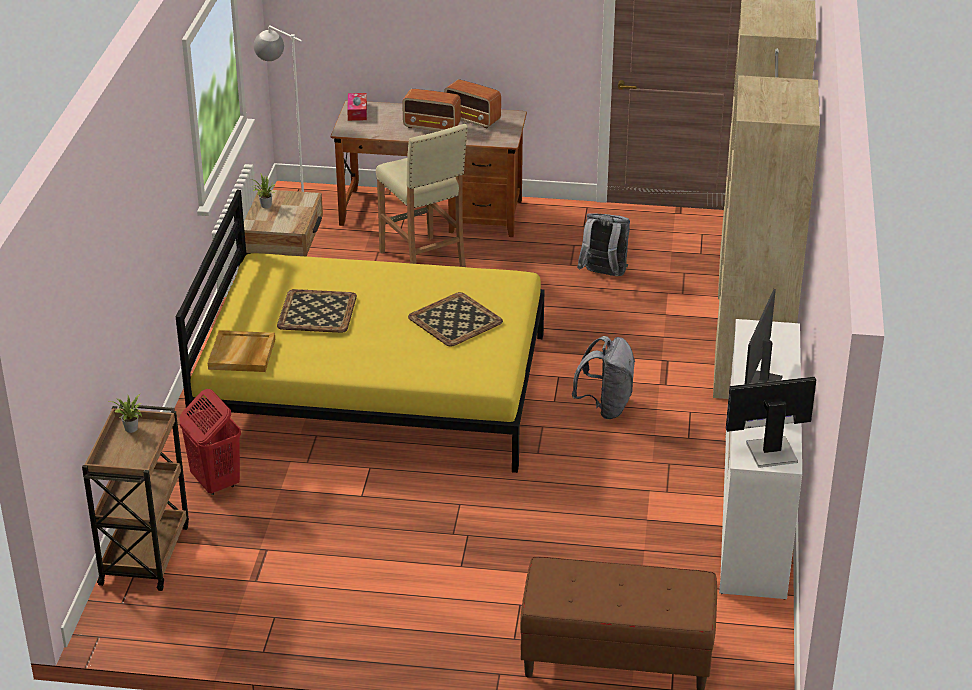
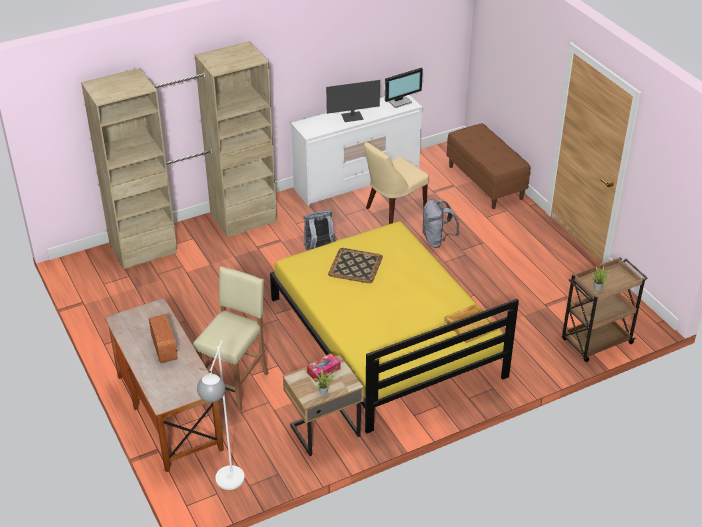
camera: 125 degrees left, 5 degrees up
(215, 482) = (523, 349): red laundry basket -> none
(316, 311) = (403, 318): tray -> none
(357, 112) = (171, 398): tissue box -> tissue box (323, 371)
(473, 119) = (138, 335): radio -> none
(603, 275) = (187, 303): grey backpack -> grey backpack (437, 240)
(639, 517) = (393, 209): none -> beige chair
(770, 451) = (399, 101): monitor -> monitor turned 75 degrees counterclockwise

